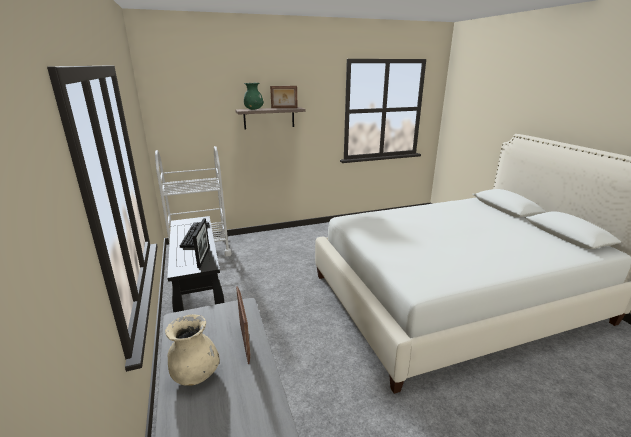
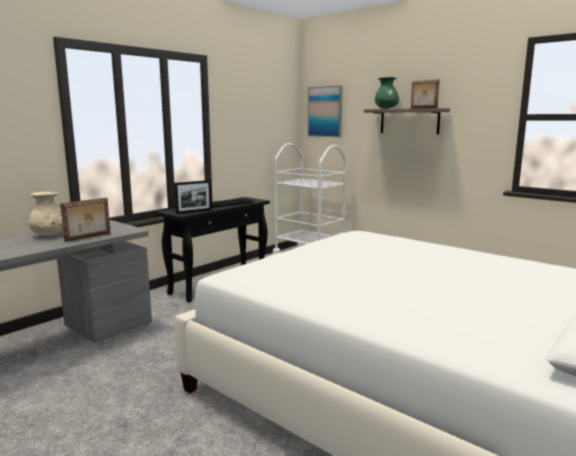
camera: 60 degrees right, 10 degrees down
(178, 113) = (325, 112): none -> picture

